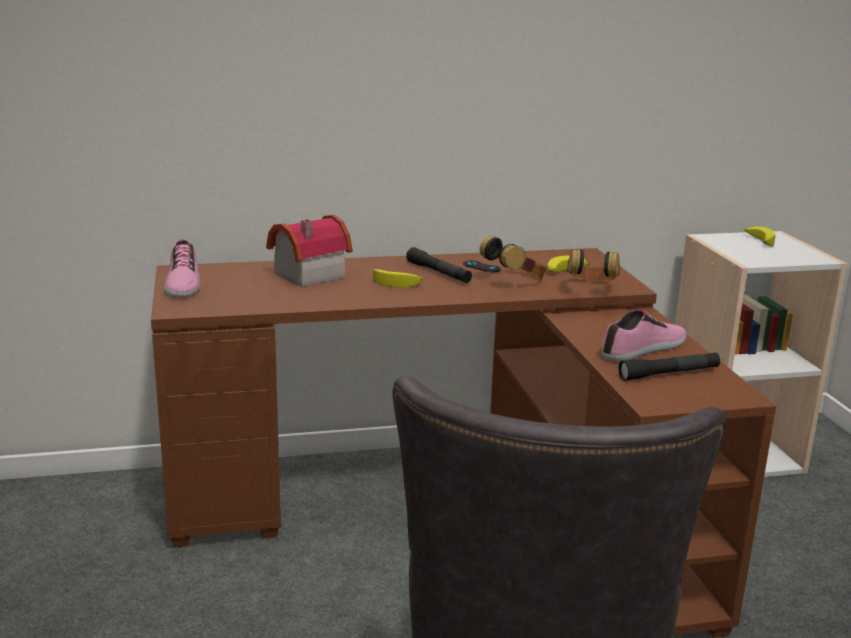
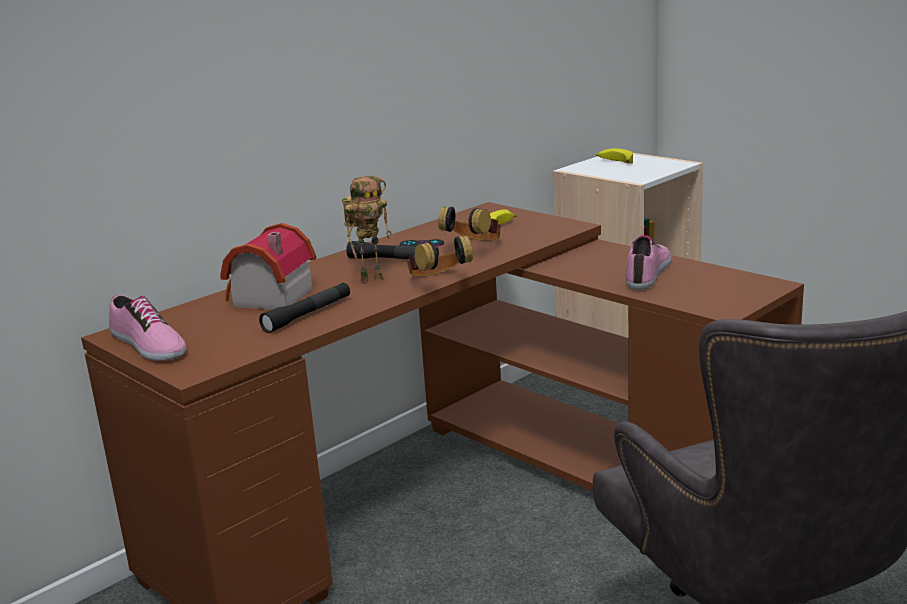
camera: 30 degrees left, 0 degrees up
(397, 283) = (372, 279): banana -> toy robot
(591, 289) = (546, 236): headphones -> headphones (439, 283)
(669, 374) = (698, 285): black flashlight -> black flashlight (308, 315)

